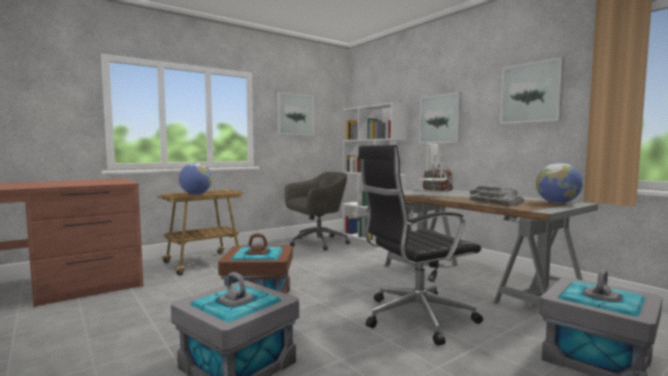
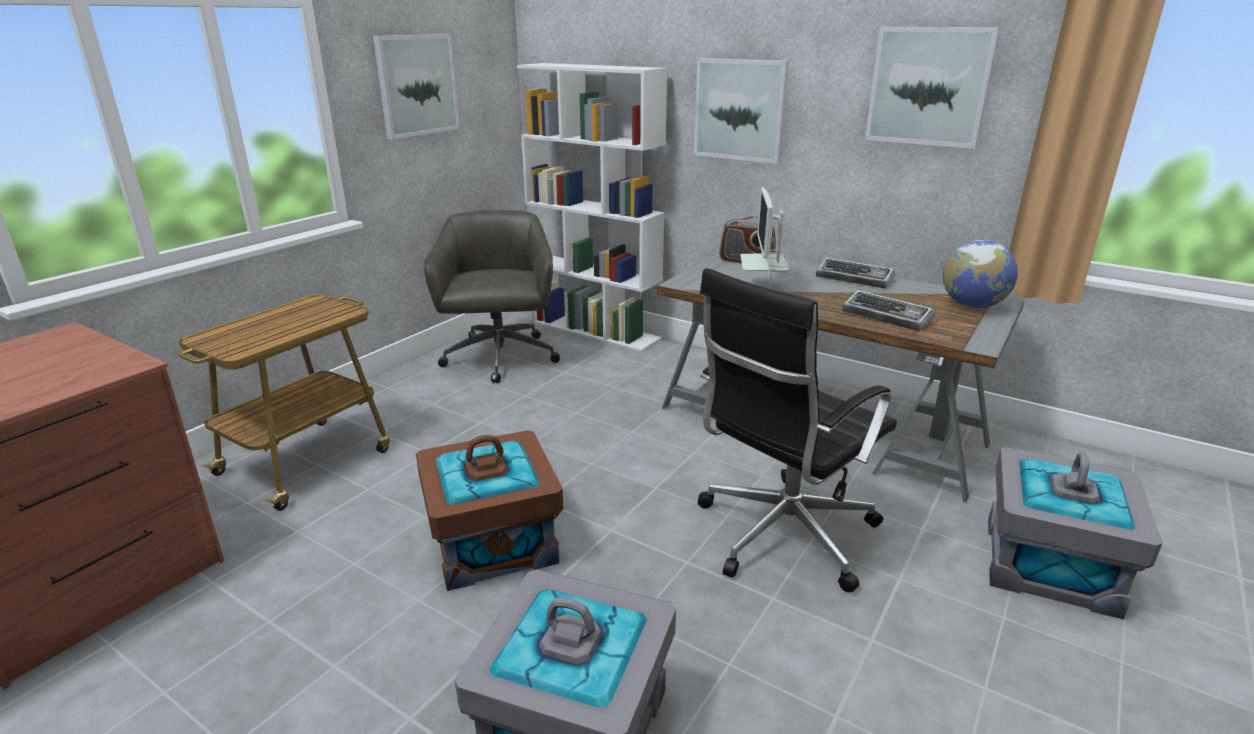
camera: 20 degrees left, 20 degrees up
(196, 194) = (273, 335): globe -> none
(317, 243) = (500, 358): grey office chair -> grey office chair turned 45 degrees counterclockwise

